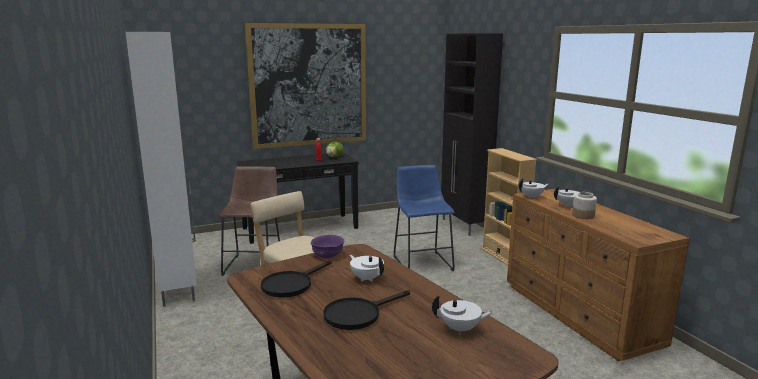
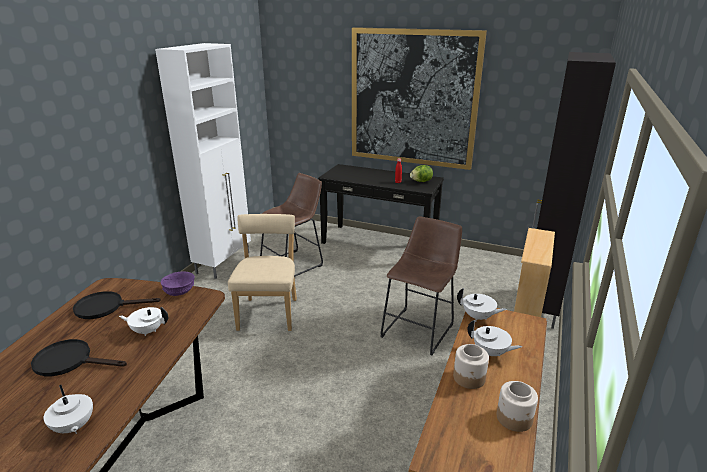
camera: 45 degrees right, 10 degrees up
(367, 278) = (147, 330): white teapot -> white teapot turned 90 degrees counterclockwise
(422, 262) = (420, 328): blue stool -> brown stool
(626, 219) = (514, 418): none -> jar

